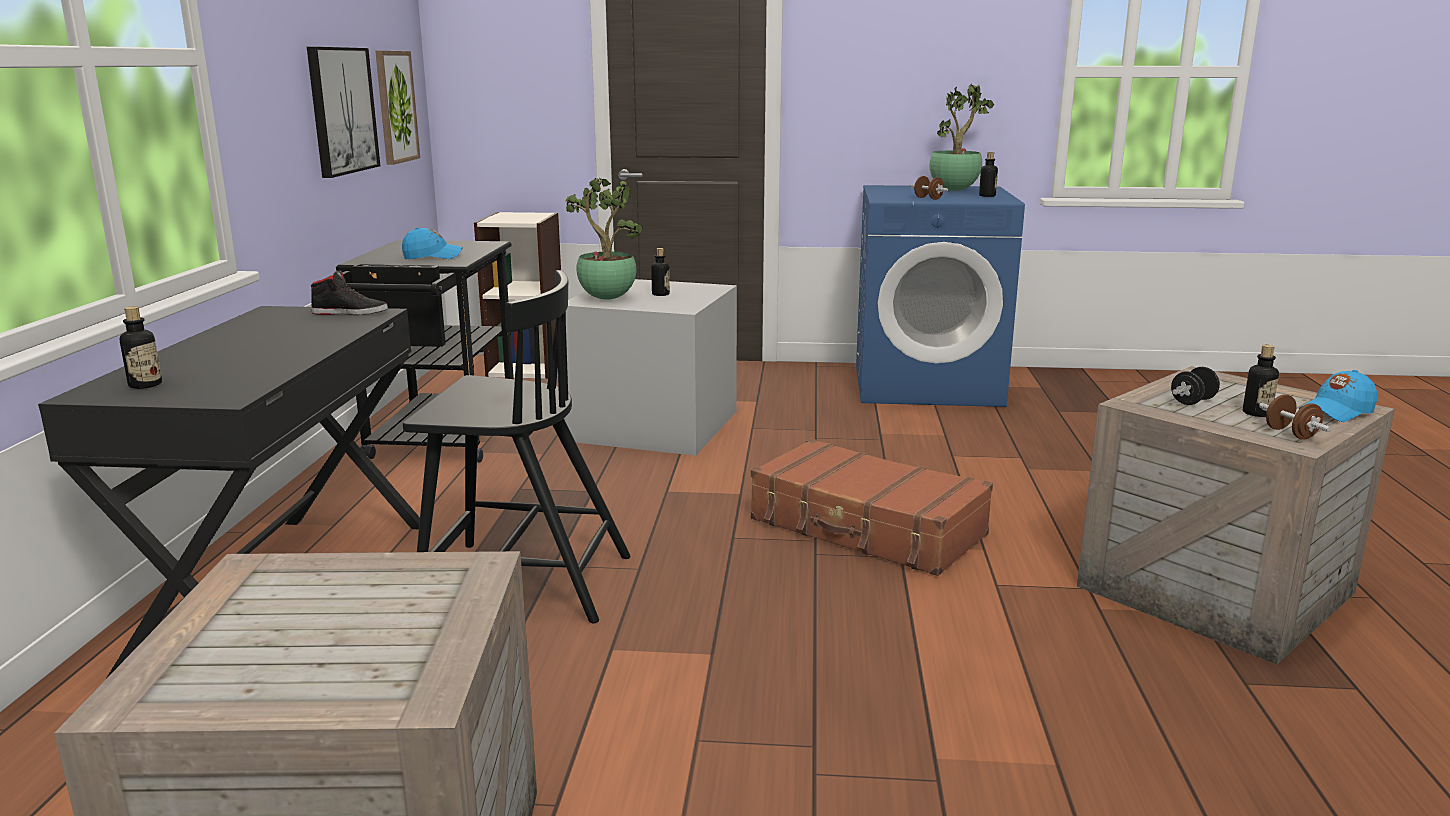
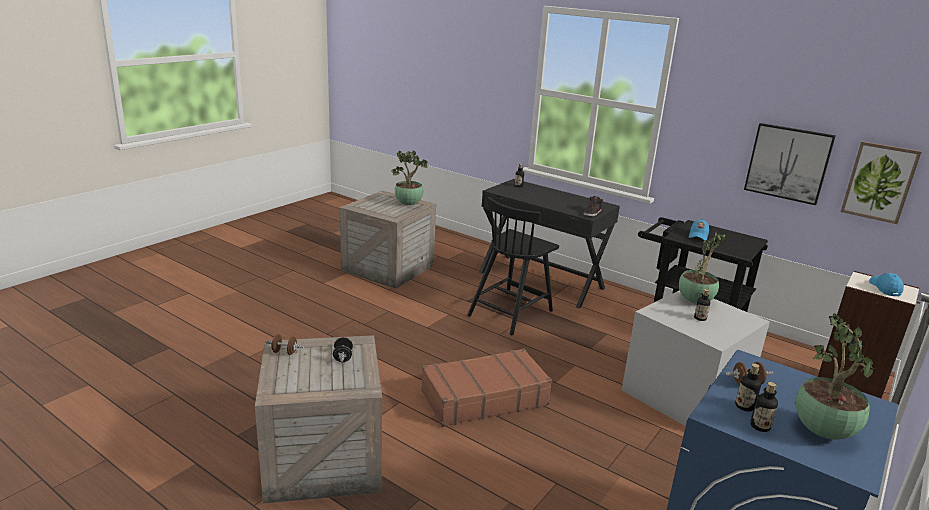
camera: 120 degrees right, 5 degrees up
(275, 593) = (409, 204): none -> potted plant
(1256, 413) = (310, 362): bottle -> bottle (744, 406)
(1336, 412) = (278, 383): blue cap -> blue cap (885, 288)

